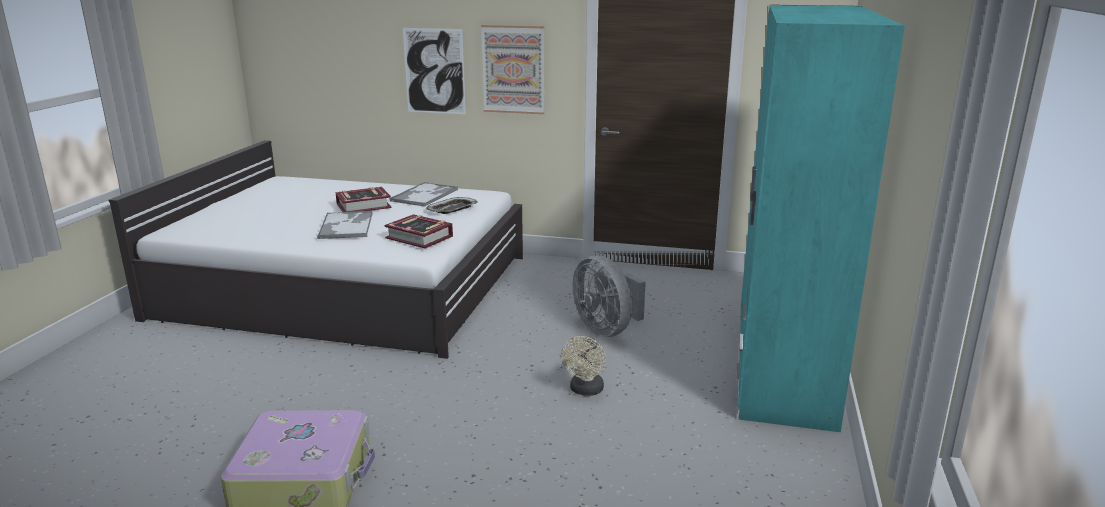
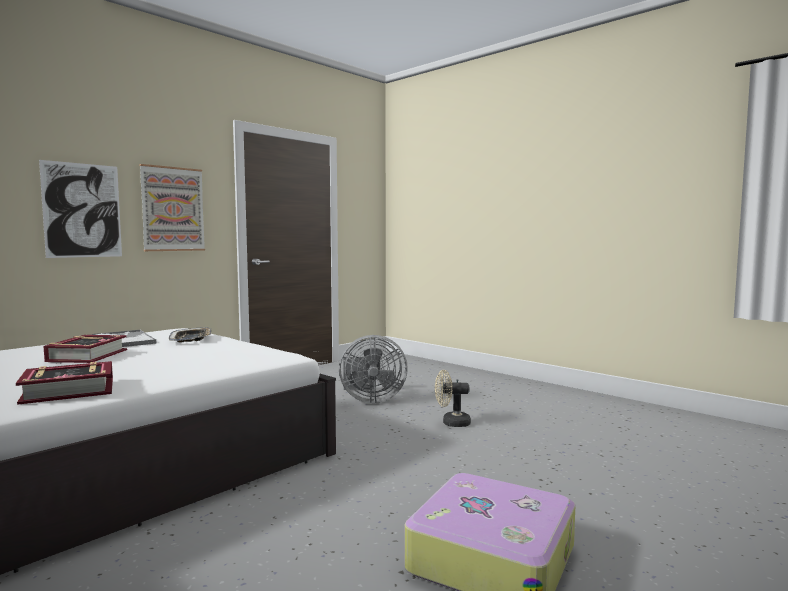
camera: 60 degrees left, 15 degrees down
(346, 226) = (136, 364): tray -> none
(419, 237) = (243, 350): book -> book (69, 391)
(585, 391) = (451, 423): beige fan -> beige fan turned 135 degrees clockwise
(782, 363) = (473, 378): turquoise wardrobe -> none

